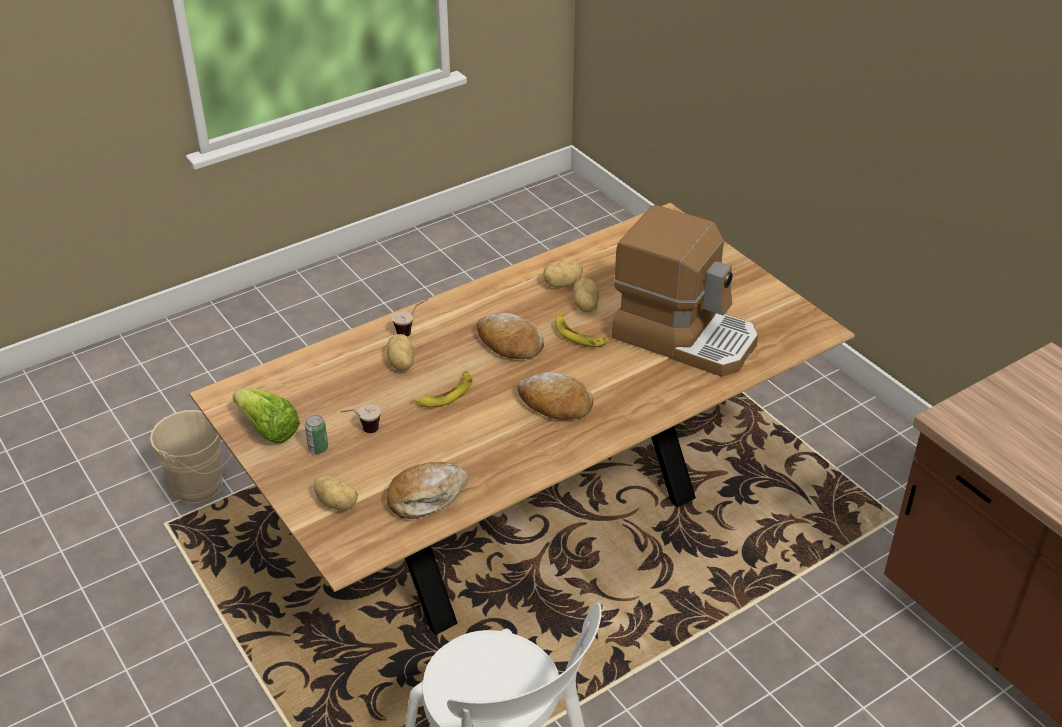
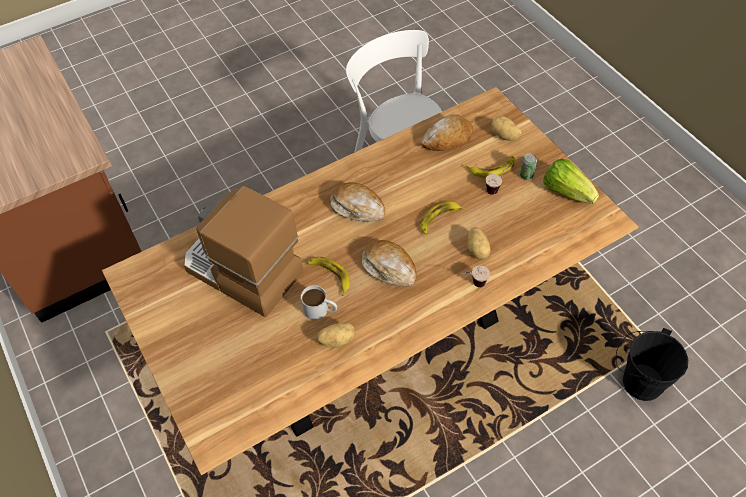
camera: 175 degrees left, 15 degrees up
(202, 487) = (637, 381): beige bucket -> black bucket
(364, 456) = (492, 168): none -> banana
(584, 306) = (320, 310): potato -> white mug

